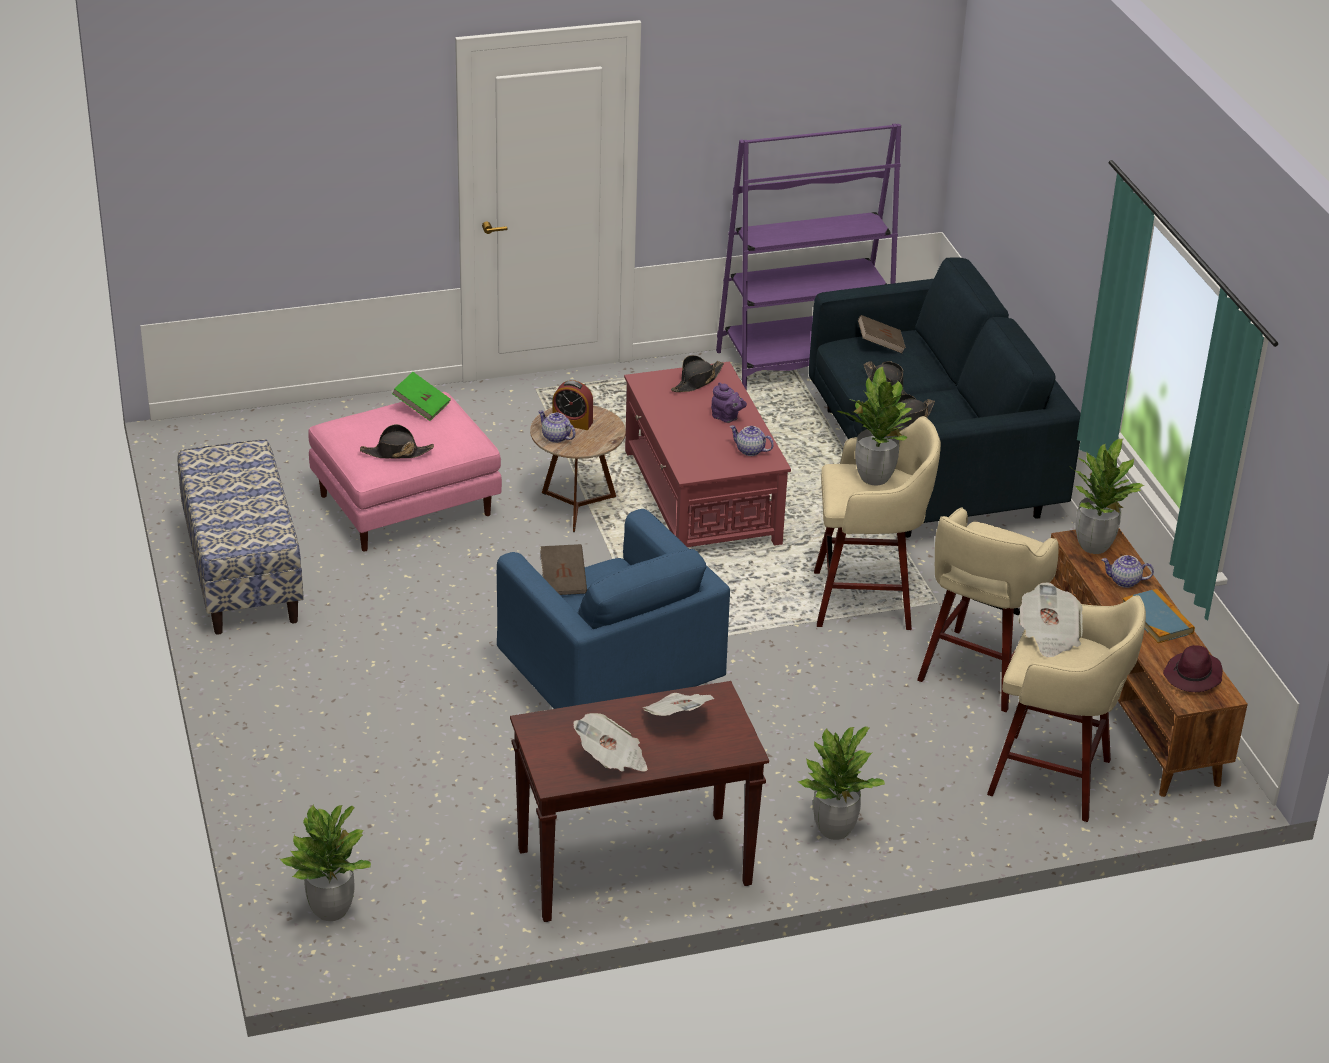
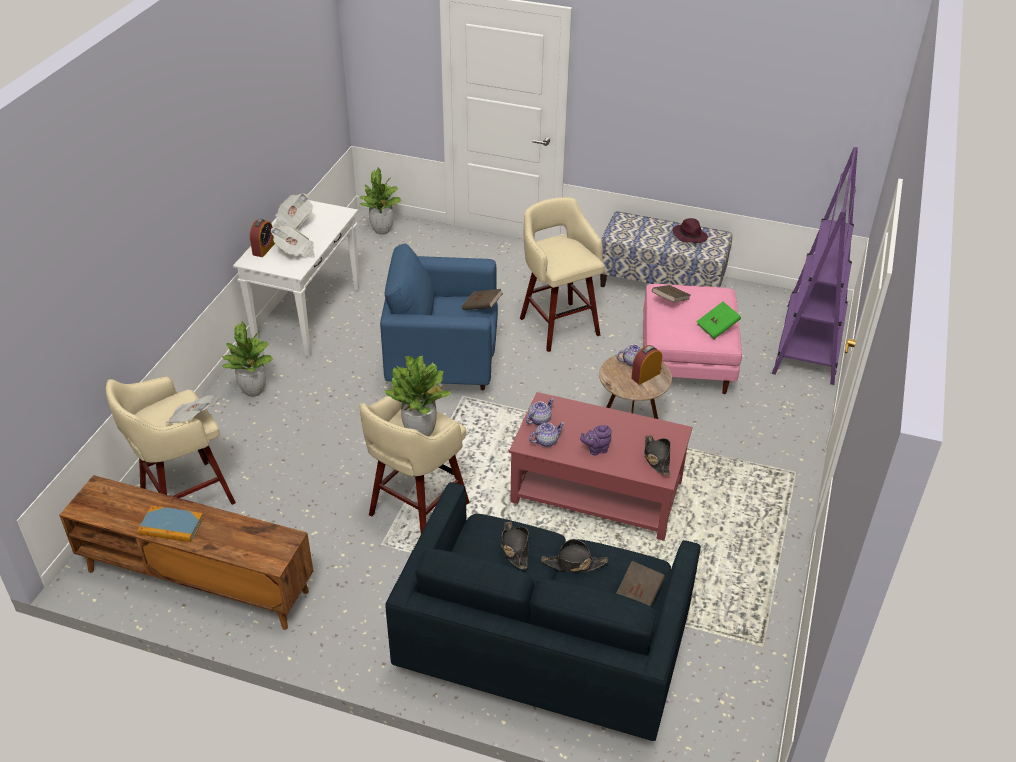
camera: 125 degrees right, 5 degrees up
(396, 452) = (670, 300): black hat -> brown book
(632, 869) = (308, 315): brown console table -> white console table
(702, 751) = (263, 249): none -> alarm clock
(804, 362) = (748, 653): purple bookcase -> purple bookcase (809, 344)
(978, 672) = (300, 522): beige stool -> beige stool (558, 325)
(1093, 545) = (271, 545): potted plant -> none
(1124, 581) = (221, 536): teapot -> teapot (539, 419)
(1193, 676) = (109, 505): purple hat -> purple hat (689, 235)

